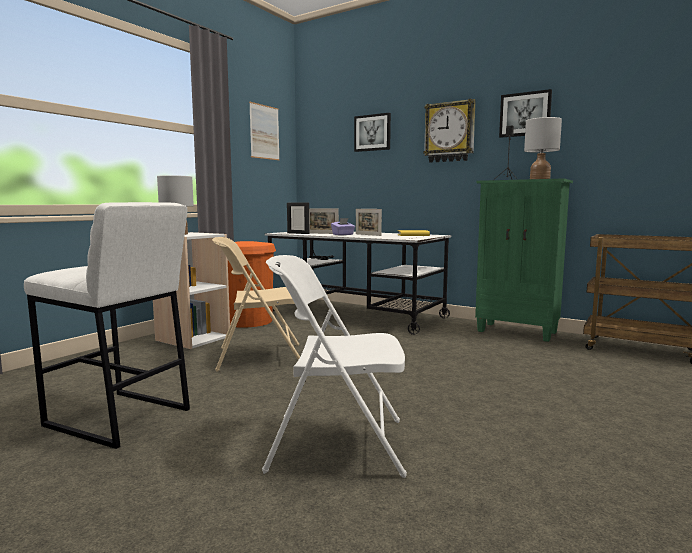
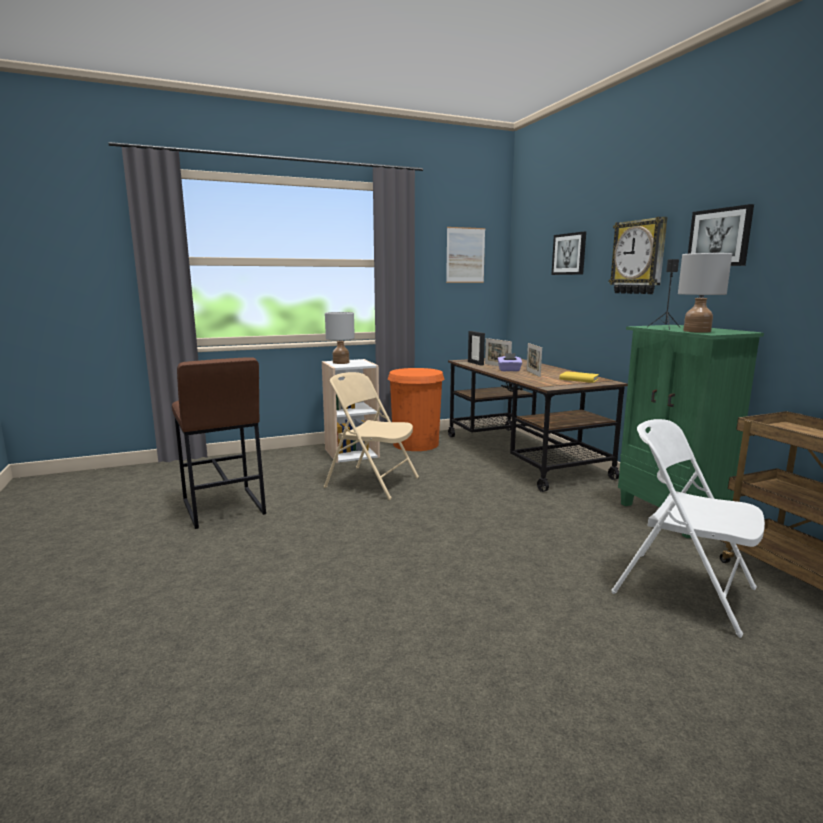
camera: 35 degrees right, 5 degrees up
(120, 418) = (224, 508): white stool -> brown stool
(338, 444) = (309, 572): white chair -> white chair (684, 590)
(355, 314) = (522, 455): white desk -> brown desk

